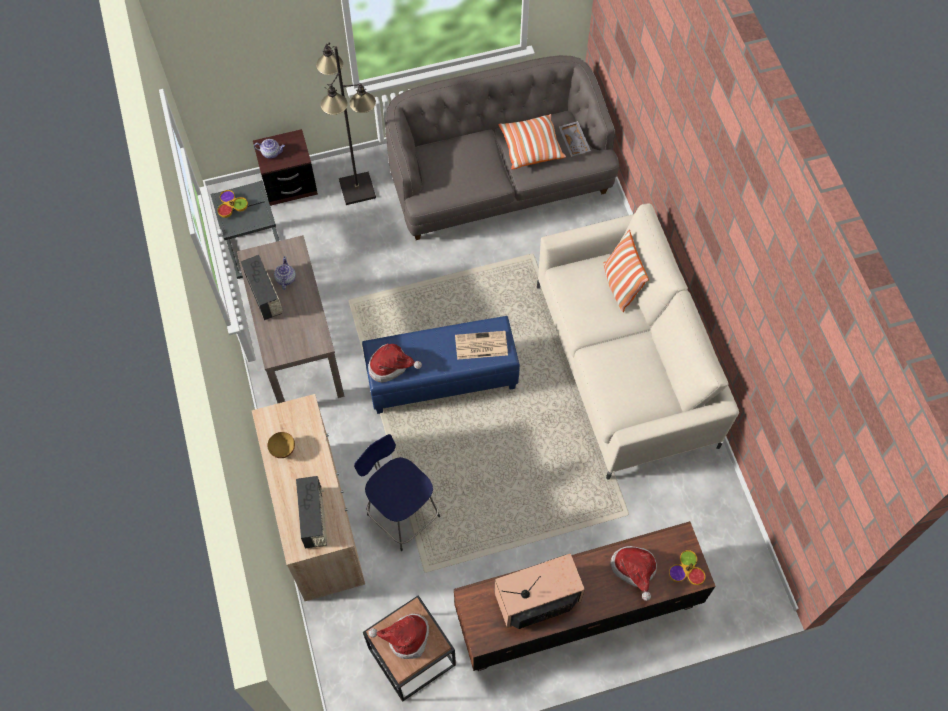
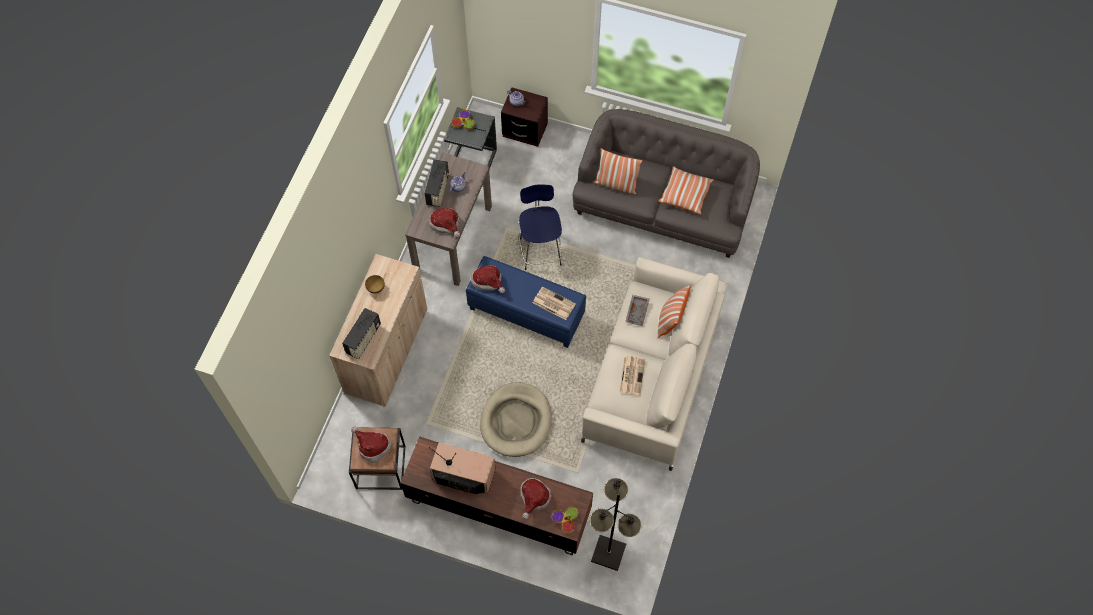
camera: 35 degrees right, 0 degrees up
(305, 329) = (446, 225): none -> hat
(357, 188) = (566, 158): black floor lamp -> black floor lamp (609, 552)
(401, 513) = (439, 379): blue stool -> blue stool (540, 250)
(450, 178) = (616, 184): none -> pillow
(521, 503) = (516, 421): none -> beige dog bed
(574, 141) = (718, 208): grey tray -> grey tray (637, 312)
(627, 368) = (632, 375): none -> newspaper

